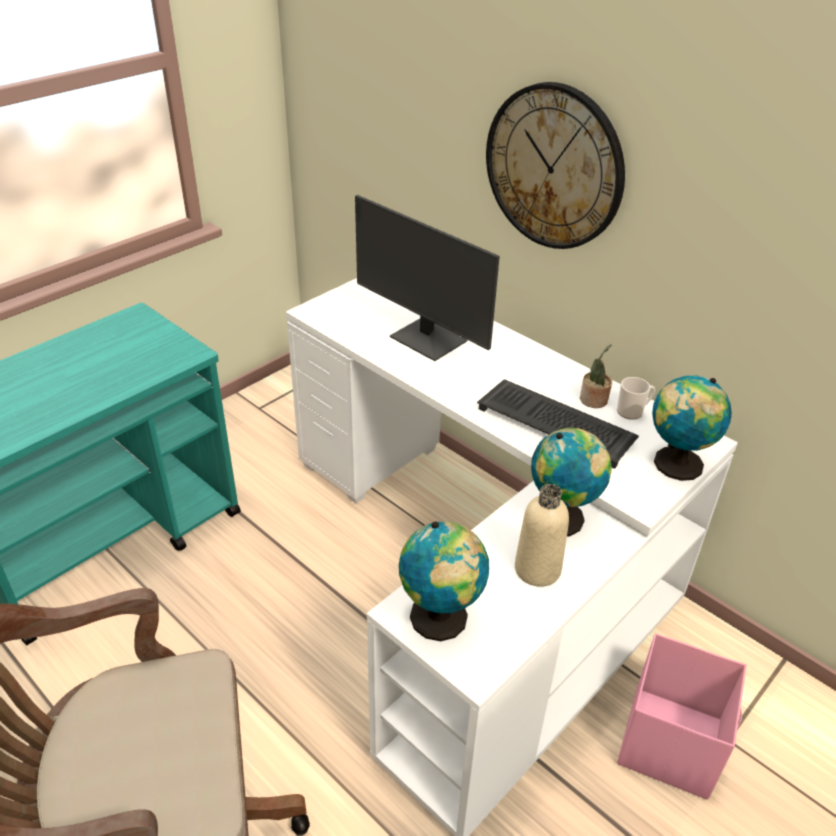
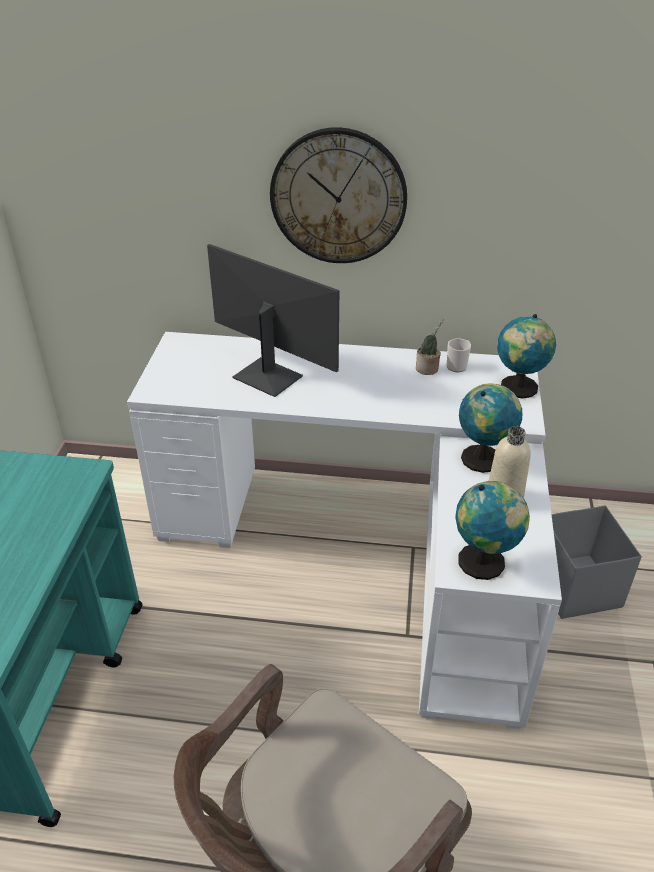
camera: 35 degrees left, 0 degrees up
(427, 340) = (268, 376): monitor -> monitor turned 150 degrees counterclockwise
(558, 423) = (423, 395): keyboard -> none
(671, 741) = (576, 586): pink storage box -> grey storage box

